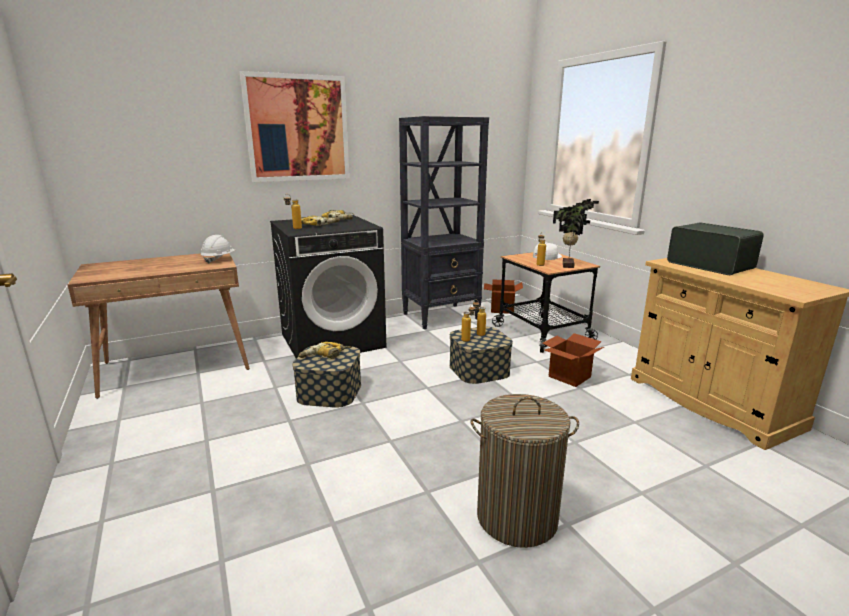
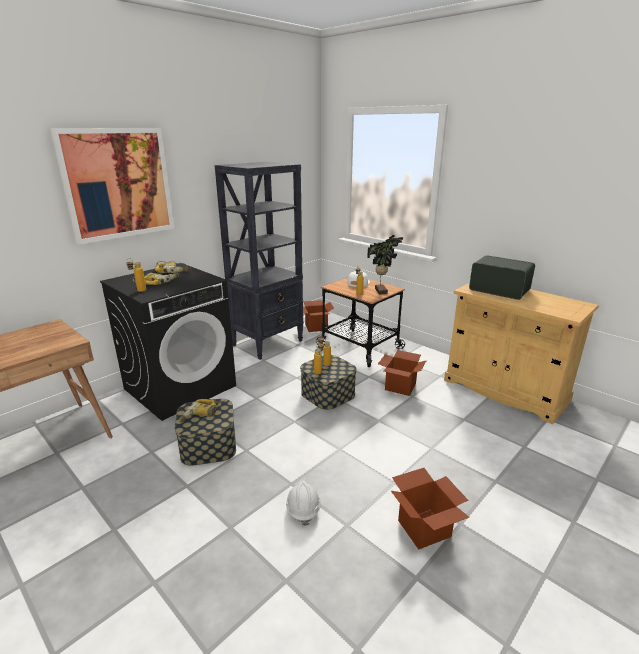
camera: 20 degrees left, 5 degrees up
(218, 259) = (60, 333): white hard hat -> white hard hat (303, 509)
(516, 517) = (424, 529): laundry basket -> cardboard box

